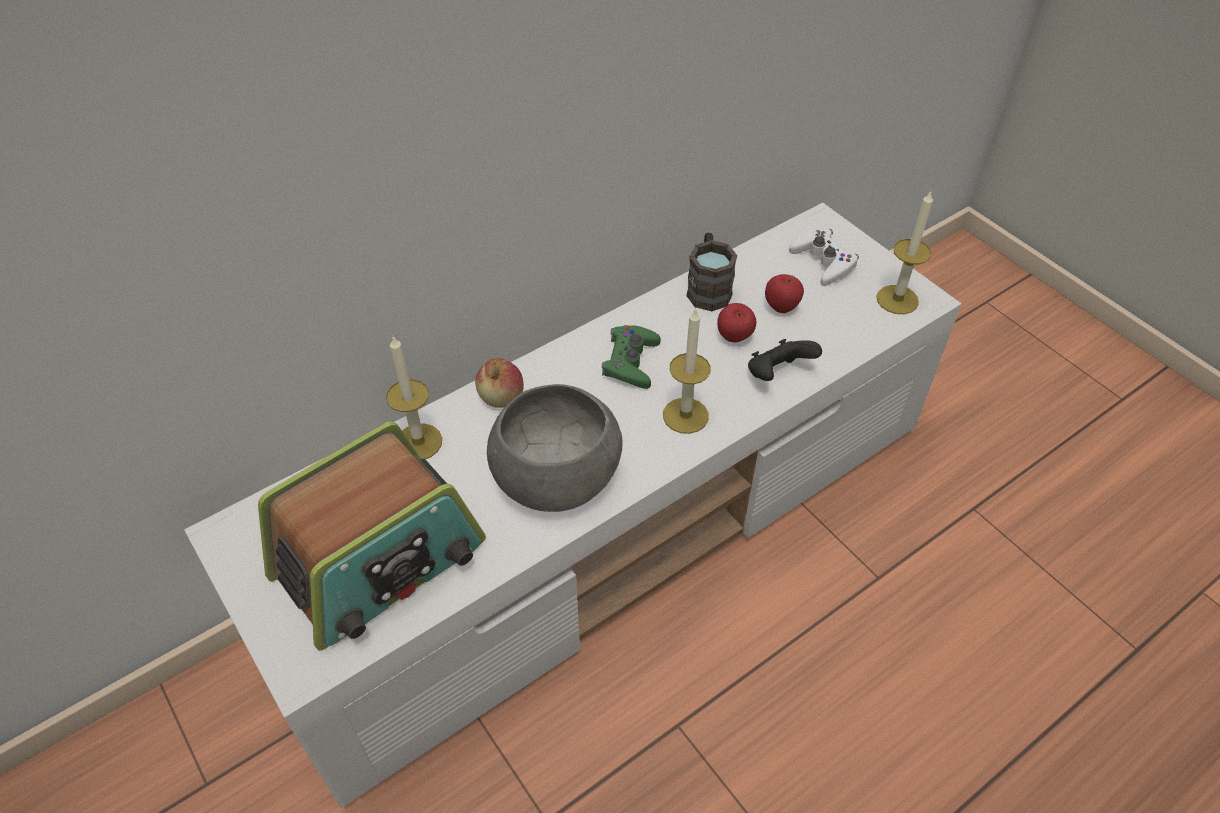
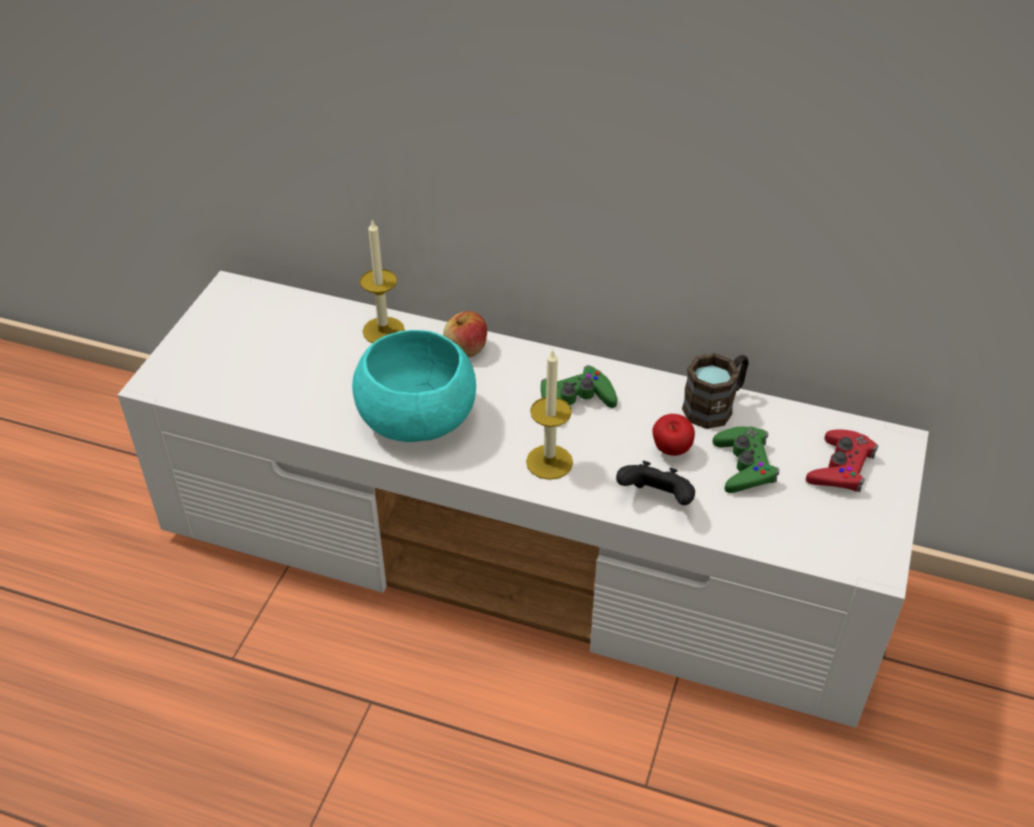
camera: 55 degrees right, 5 degrees down
(380, 561) = (265, 370): radio -> none
(556, 474) = (418, 417): grey bowl -> turquoise bowl
(781, 307) = (744, 465): apple -> green game controller
(823, 261) = (840, 467): white game controller -> red game controller
(897, 299) = (850, 544): candle -> none

